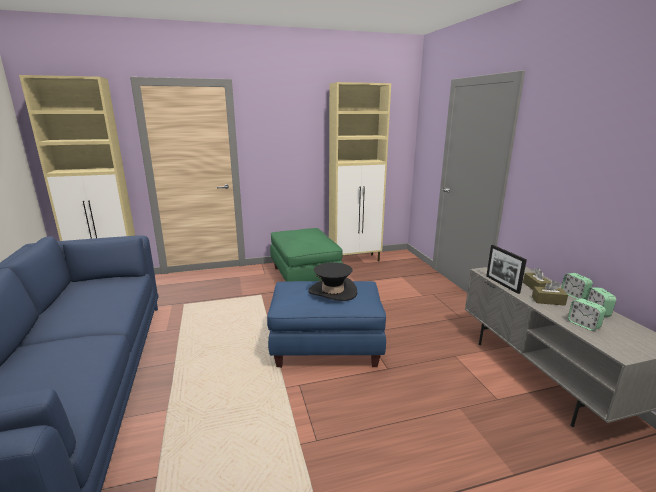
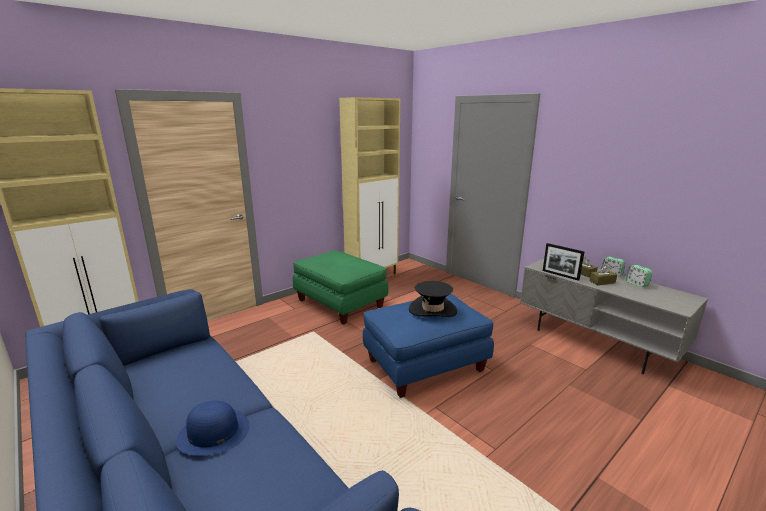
camera: 25 degrees left, 0 degrees up
(63, 338) = (213, 432): none -> blue hat
(583, 324) = (640, 295): alarm clock -> none

